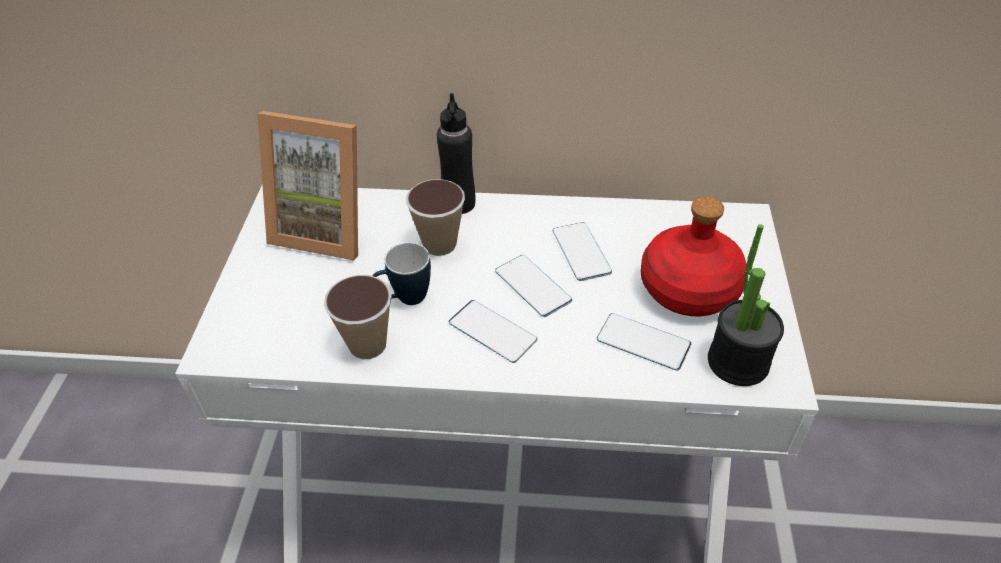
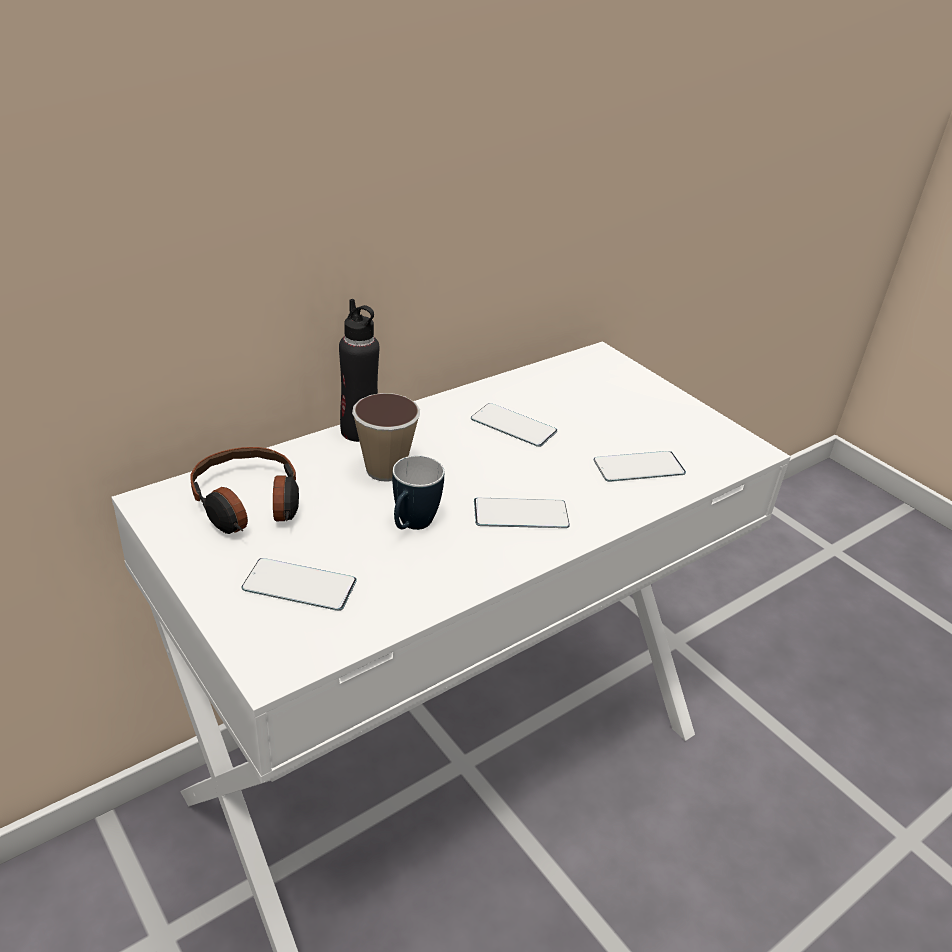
camera: 45 degrees left, 10 degrees down
(326, 228) = (249, 504): picture frame -> headphones
(367, 344) = (427, 578): cup -> none
(533, 286) = (508, 466): phone -> phone (299, 585)
(689, 289) = (623, 418): red bottle -> none
(738, 362) = (712, 450): potted plant -> none

